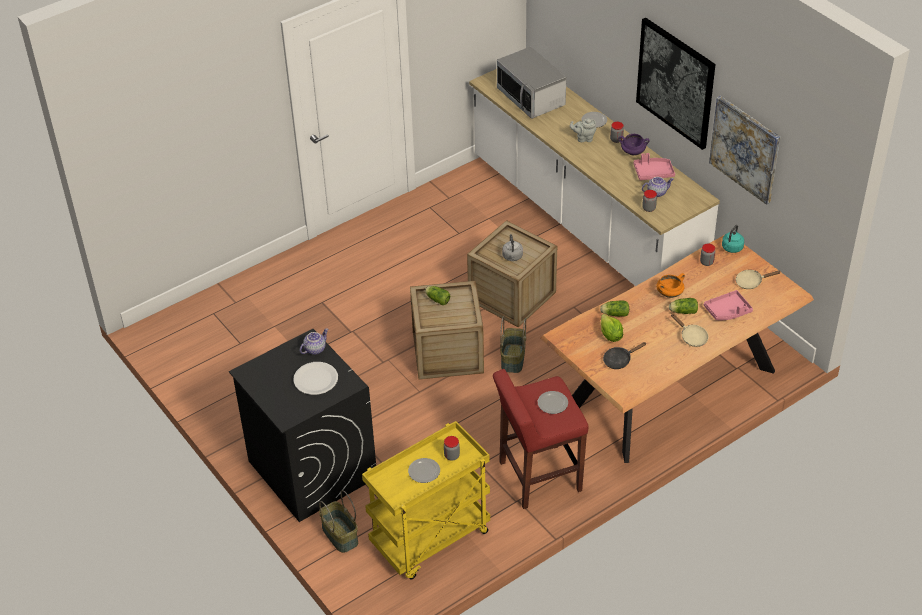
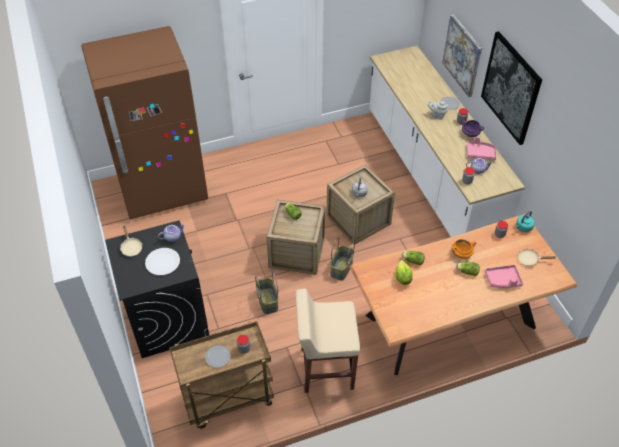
camera: 15 degrees right, 5 degrees up
(233, 316) = (163, 189): none -> brown fridge
(339, 535) = (165, 377): basket -> basket (267, 301)
(430, 540) = (227, 399): yellow cart -> brown cart
(531, 98) = (409, 77): microwave -> none
(538, 476) = (325, 368): red stool -> beige stool
(552, 403) = (338, 324): plate -> none
(619, 360) = (402, 301): black frying pan -> none
(691, 337) = (466, 295): beige frying pan -> beige frying pan (131, 247)
(745, 149) = (551, 153): picture -> picture (462, 55)

